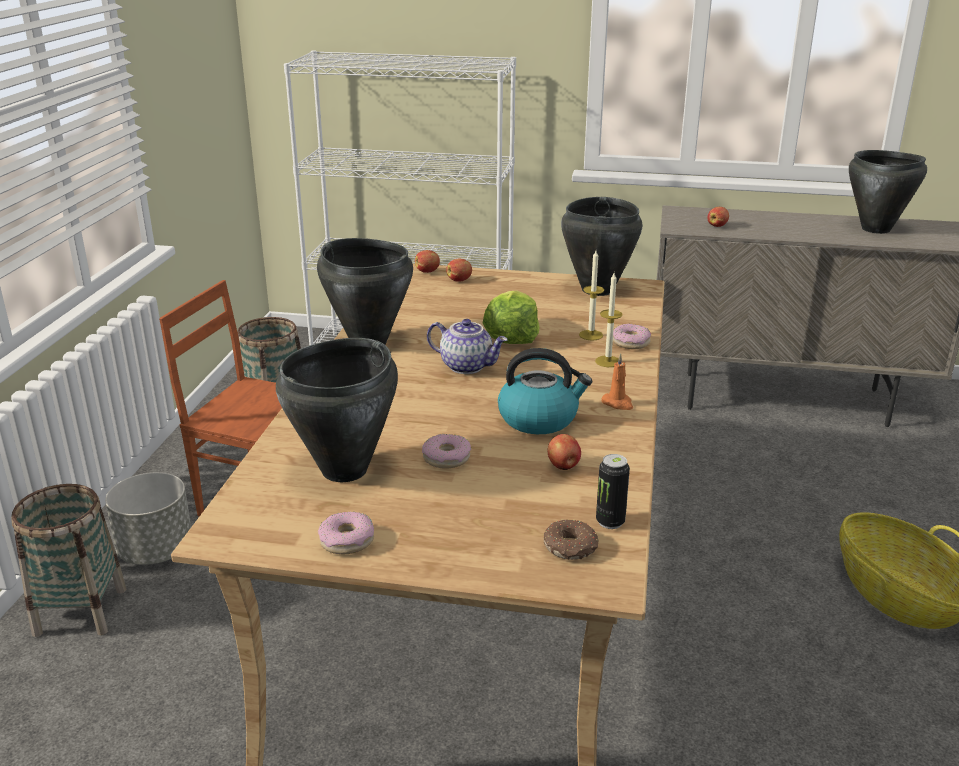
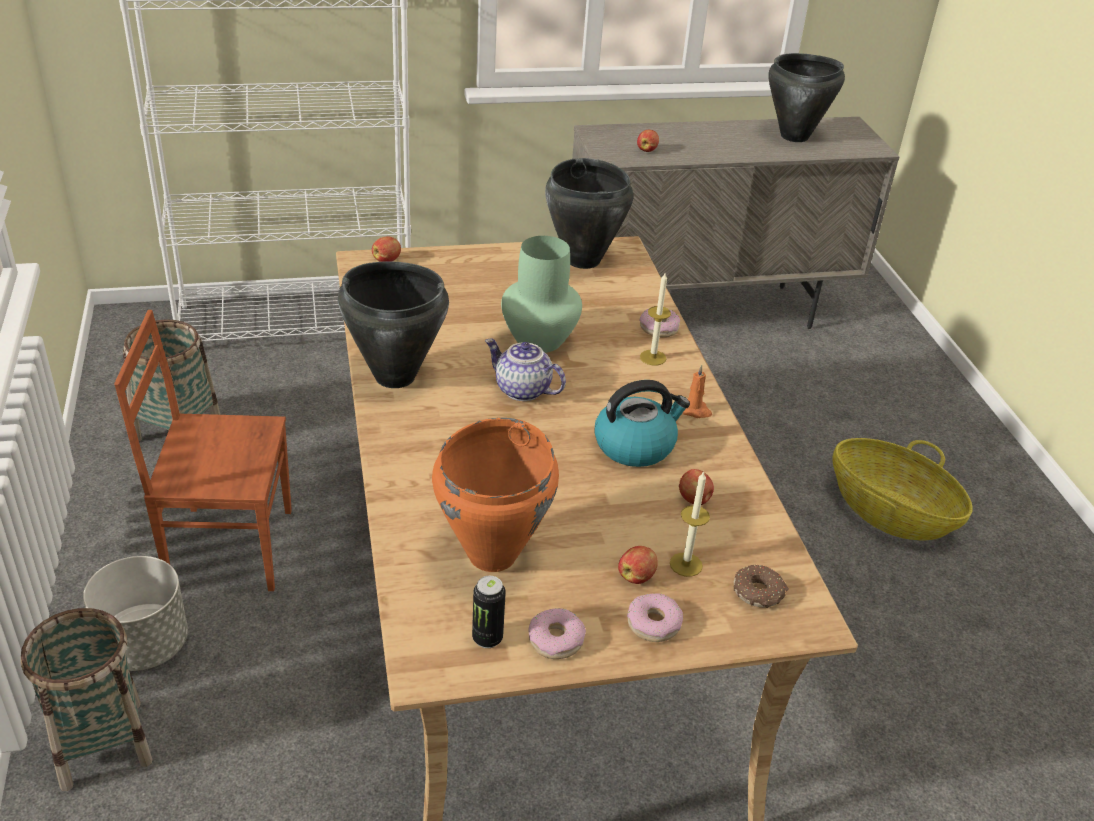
camera: 25 degrees left, 10 degrees up
(345, 470) = (493, 554): black cooking pot -> orange cooking pot
(446, 458) = (581, 515): donut -> donut (653, 623)
(459, 280) = (431, 268): apple -> apple (637, 576)
(467, 366) = (521, 390): teapot -> teapot turned 150 degrees counterclockwise
(511, 336) = (538, 340): lettuce -> green vase
(591, 335) = (615, 325): candle -> candle (686, 564)
(610, 522) = (773, 555): can -> can (487, 638)

